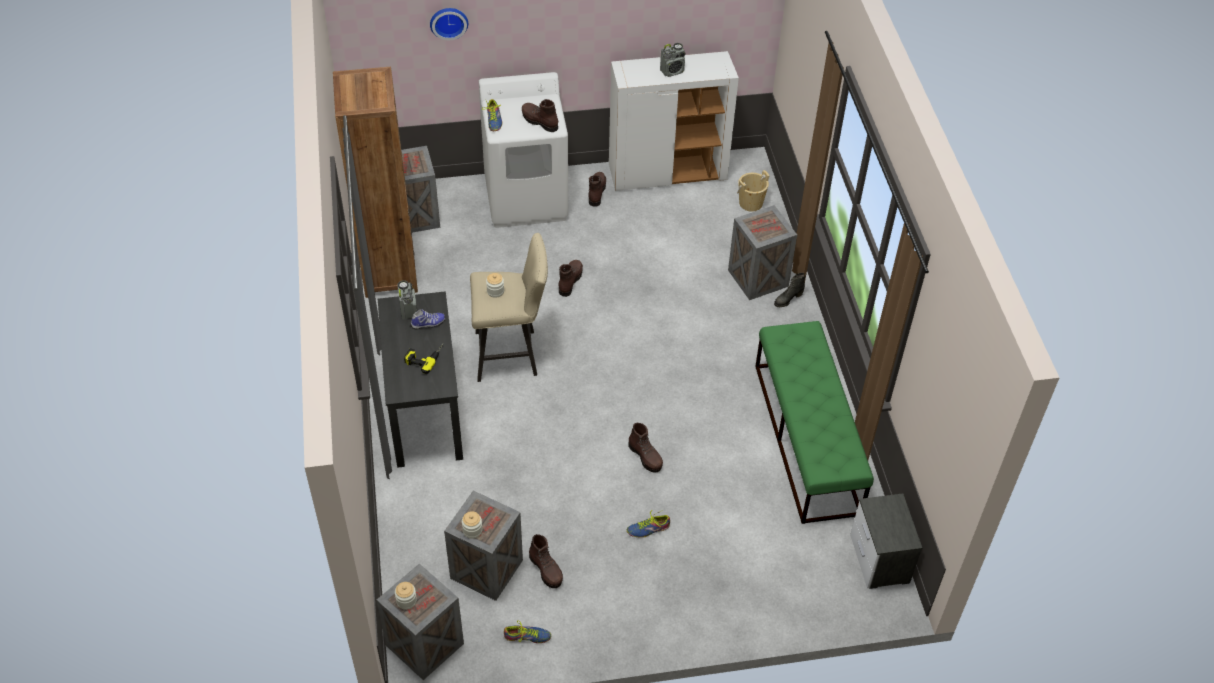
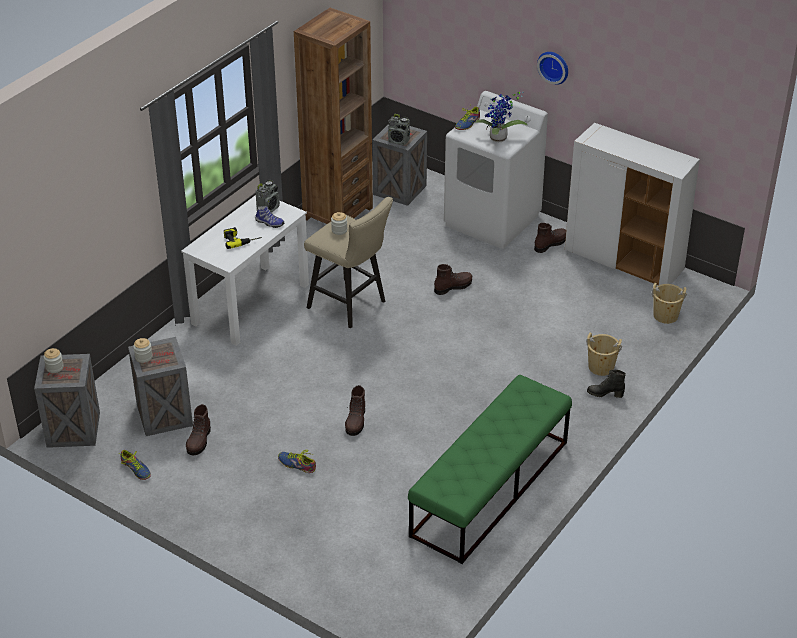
camera: 45 degrees right, 10 degrees down
(425, 410) = (251, 303): black desk -> white desk
(448, 21) = (470, 25): wall clock -> wall clock (554, 66)
(539, 121) = (498, 140): brown boot -> potted plant
(672, 71) = (633, 150): radio -> radio (399, 141)
(759, 278) = (601, 367): crate -> beige bucket
(879, 560) = (434, 600): nightstand -> none

